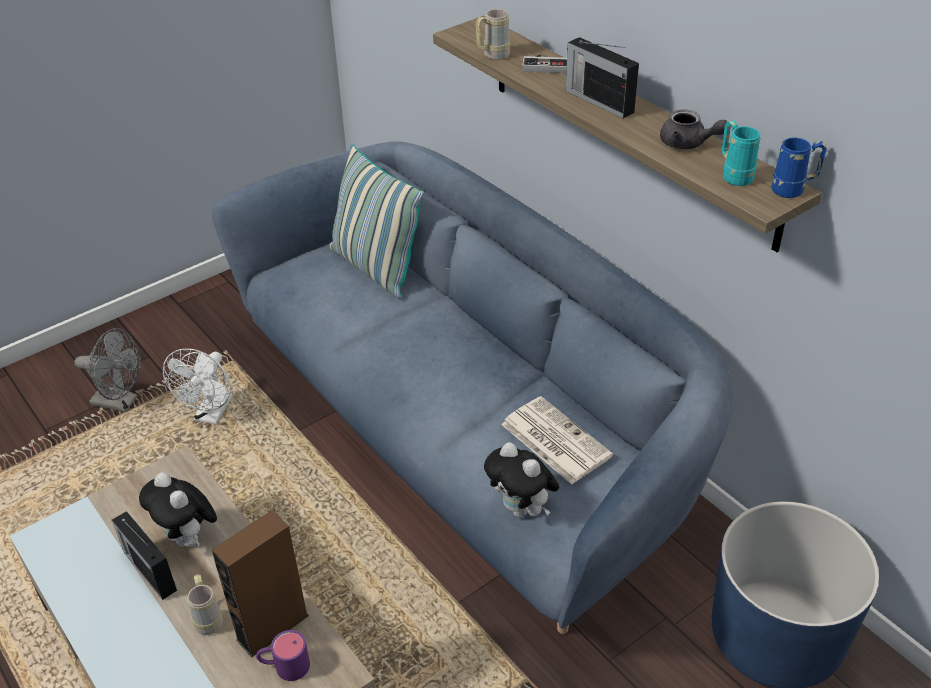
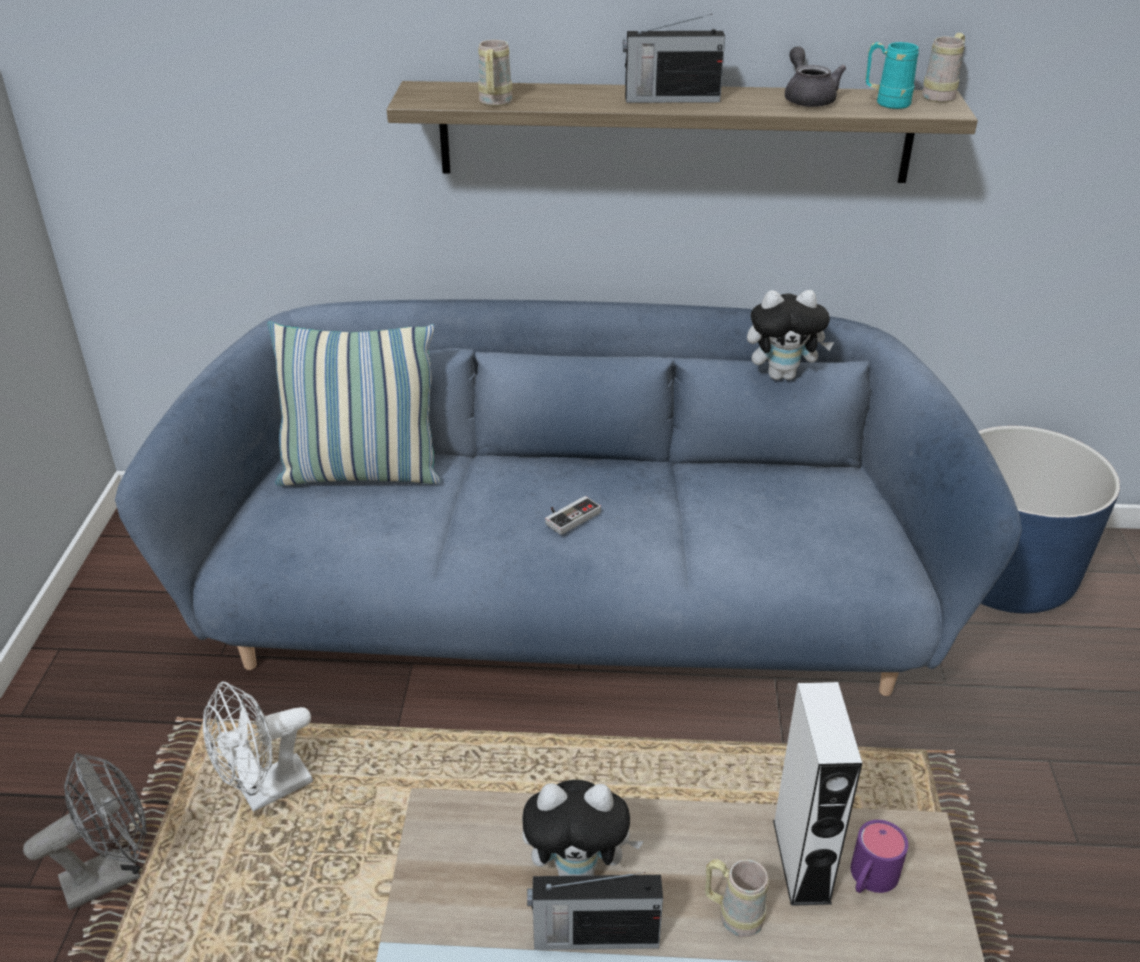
camera: 50 degrees left, 5 degrees down
(211, 414) = (265, 792): white fan -> white fan turned 90 degrees clockwise
(272, 627) = (801, 860): brown speaker -> white speaker
(522, 509) = (830, 576): plush toy -> plush toy (782, 375)
(545, 65) = (561, 93): game controller -> game controller (569, 515)
(554, 440) = (775, 501): newspaper -> none
(688, 144) = (808, 98): grey teapot -> grey teapot turned 90 degrees counterclockwise
(794, 190) = (941, 95): blue mug -> beige mug

